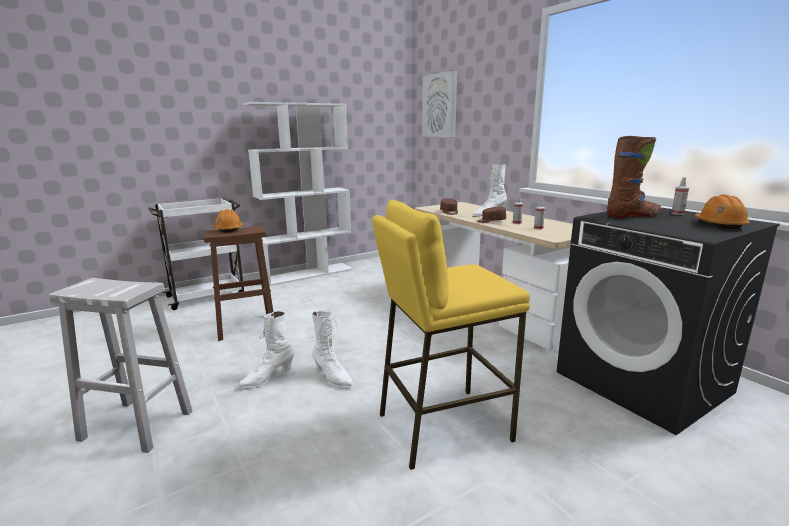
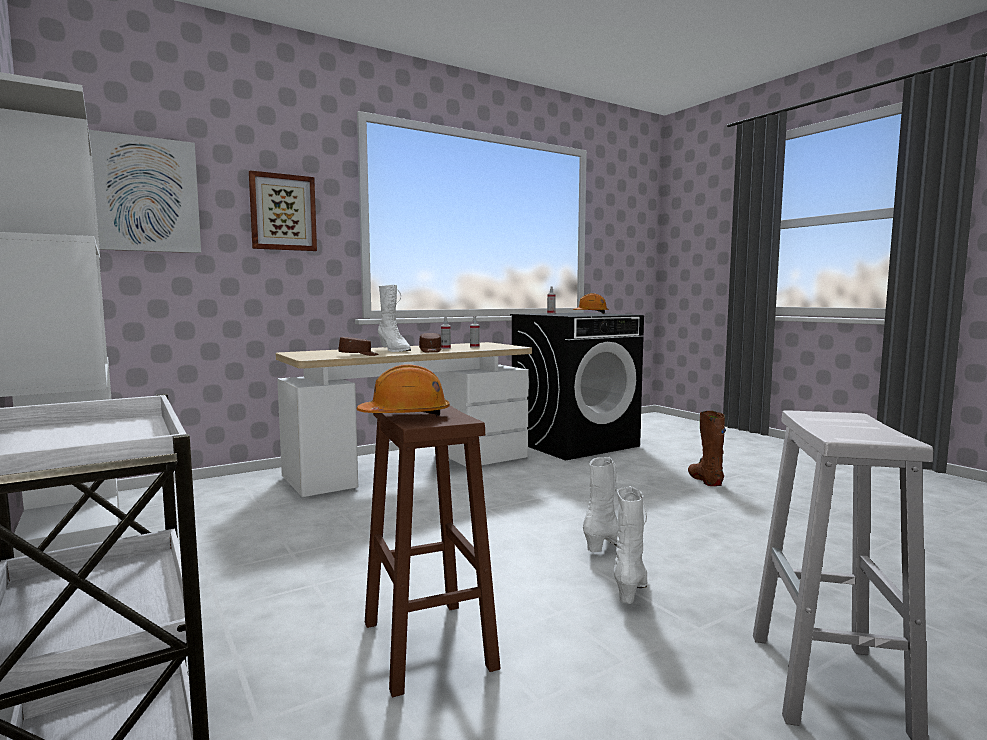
camera: 90 degrees left, 10 degrees down
(267, 378) = (631, 588): white boot -> white boot turned 120 degrees counterclockwise
(442, 426) = (674, 498): yellow stool -> none
(491, 107) = (283, 212): none -> picture
(633, 216) = (563, 314): brown boot -> brown boot (705, 480)

